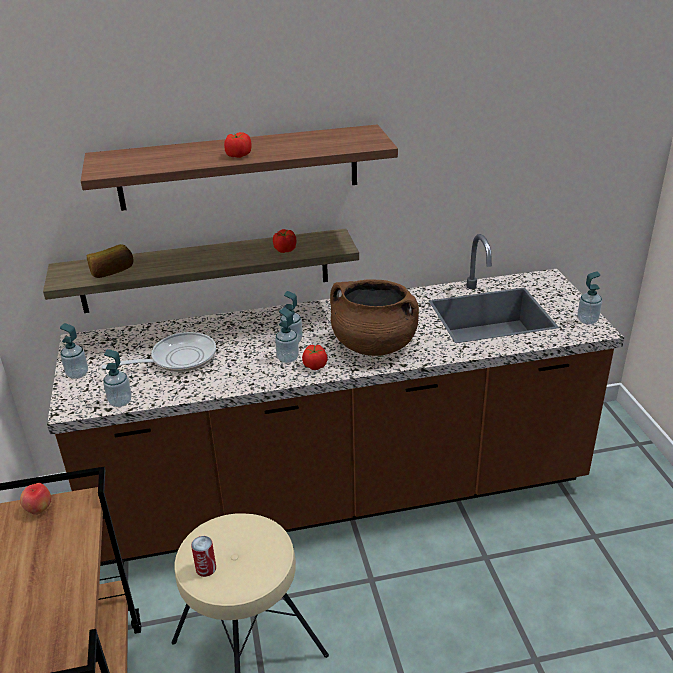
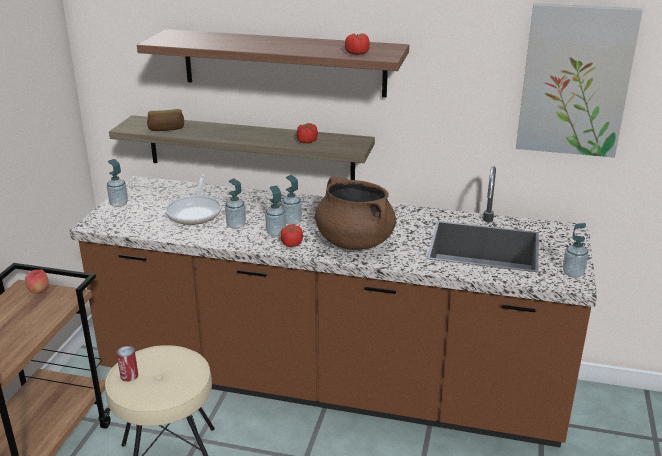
camera: 25 degrees right, 5 degrees down
(120, 401) = (129, 229): soap dispenser -> soap dispenser (236, 225)
(178, 359) = (195, 212): frying pan -> frying pan turned 90 degrees clockwise
(238, 155) = (265, 47): tomato -> tomato (356, 53)
(539, 134) = (575, 81): none -> picture

